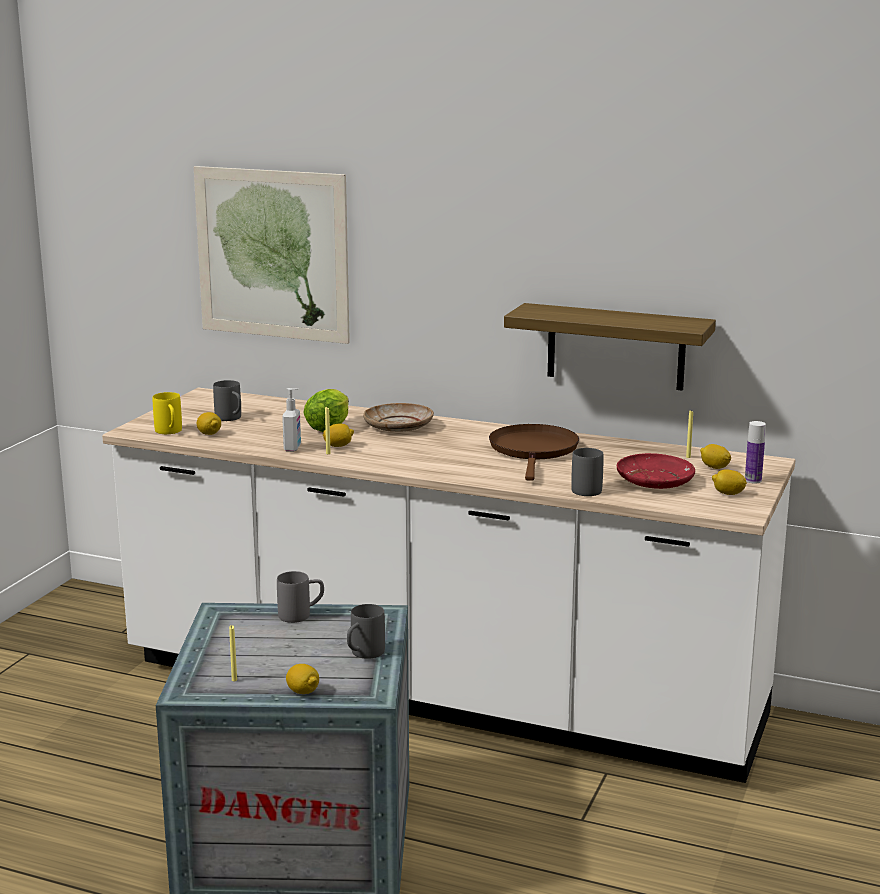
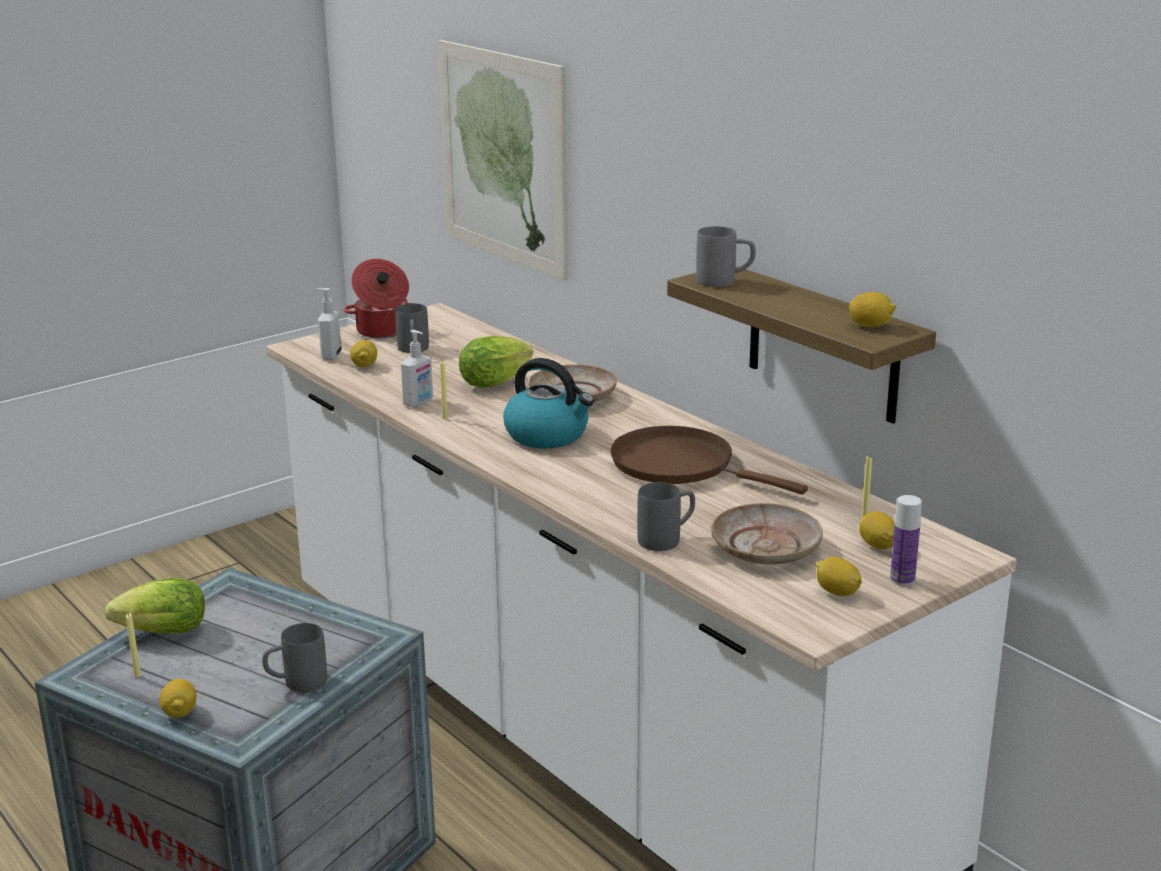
camera: 30 degrees right, 5 degrees up
(170, 432) = (330, 355): yellow mug -> soap dispenser
(184, 411) = (382, 331): none -> cooking pot
(209, 653) = (158, 633): none -> lettuce
(301, 615) = (301, 611): grey mug -> grey mug (725, 281)
(338, 446) = (470, 410): lemon -> lemon (870, 326)
(419, 450) = (548, 435): none -> kettle
(534, 450) = (680, 465): brown frying pan -> brown frying pan turned 90 degrees counterclockwise
(655, 481) = (766, 548): red plate -> beige plate

